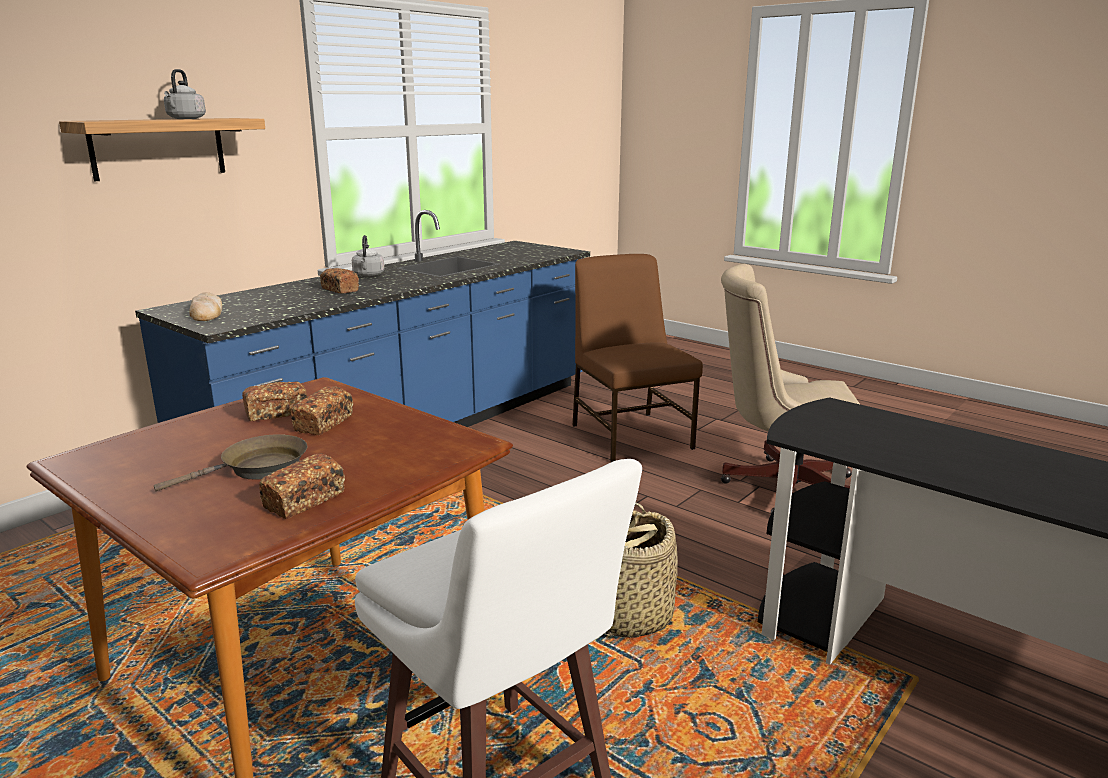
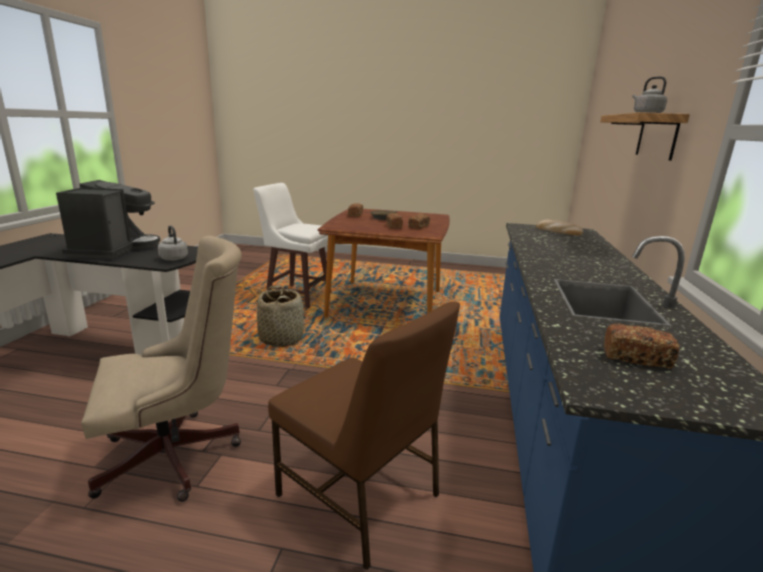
camera: 150 degrees right, 0 degrees up
(339, 289) = (564, 253): bread -> bread (636, 357)
(368, 275) = (608, 271): grey kettle -> grey kettle (173, 258)
(972, 461) = (115, 249): none -> coffee machine

